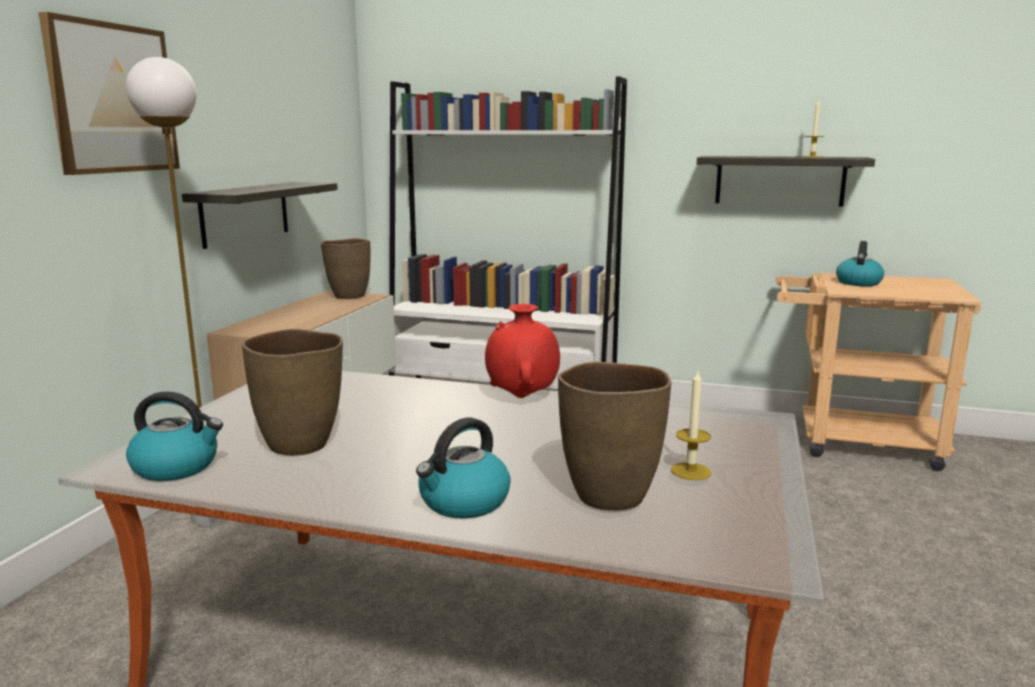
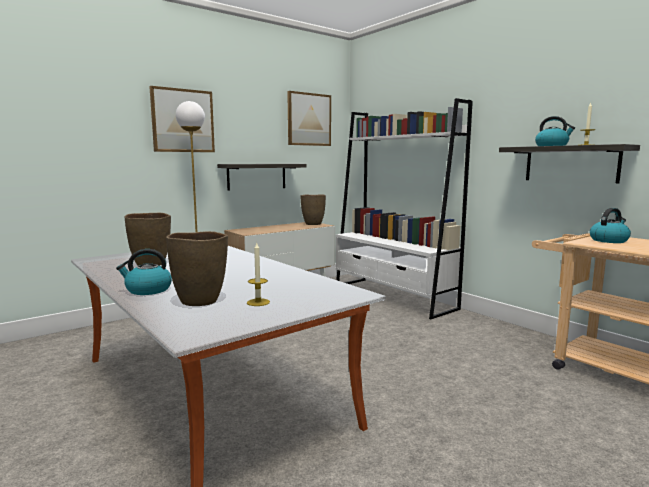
camera: 35 degrees right, 5 degrees down
(177, 467) = (103, 262): kettle -> kettle (552, 146)
(310, 93) = (309, 119): none -> picture
(522, 397) = (271, 265): red vase -> none

